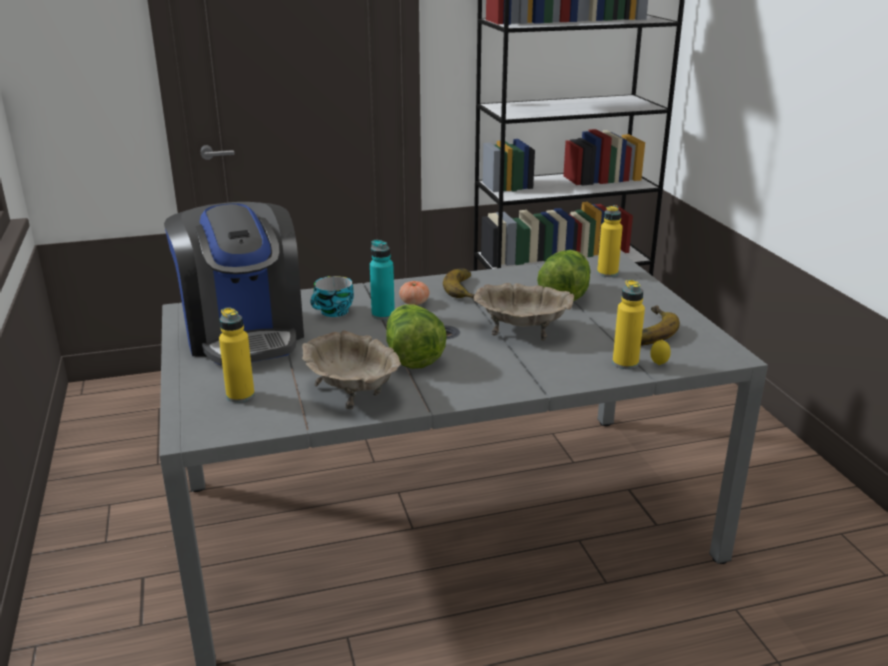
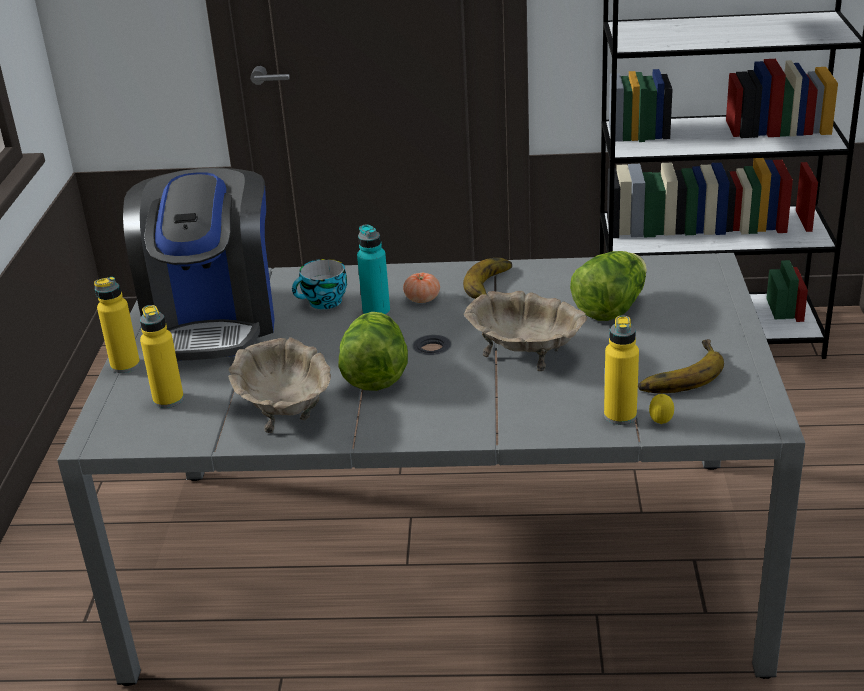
camera: 20 degrees right, 5 degrees up
(607, 273) = (689, 280): yellow bottle -> yellow bottle (125, 365)

